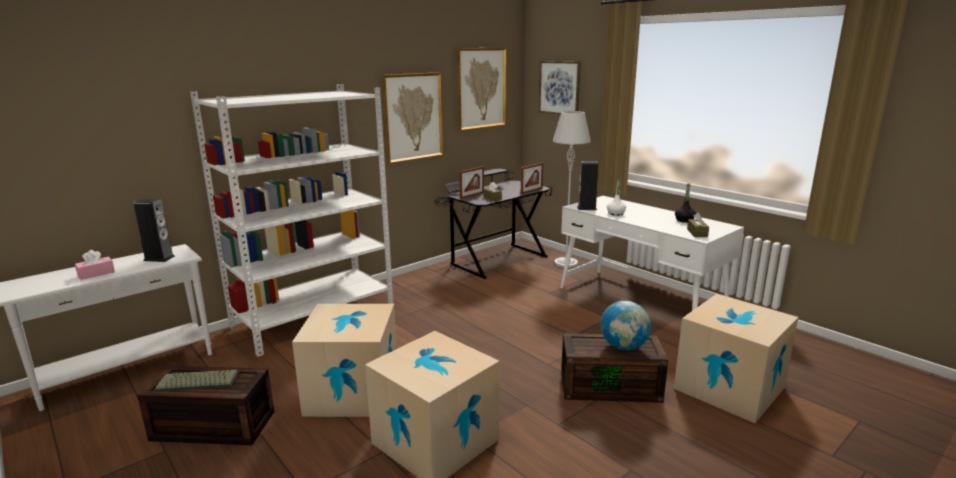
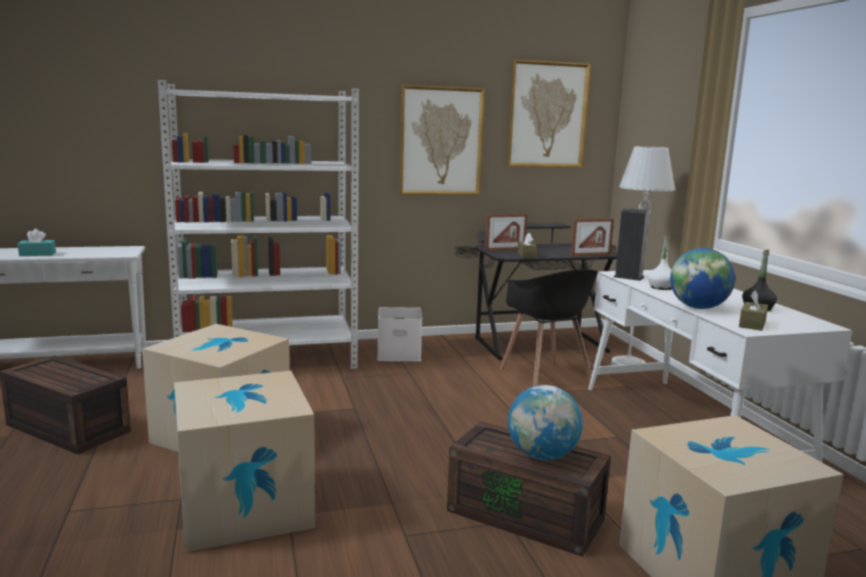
camera: 25 degrees right, 5 degrees down
(96, 274) = (37, 254): pink tissue box -> turquoise tissue box
(159, 258) = (103, 252): speaker -> none
(196, 383) = (54, 373): keyboard -> none
(411, 289) = (400, 353): none -> white storage box
(527, 285) = (545, 377): none -> black chair
(559, 87) = (654, 118): picture -> none
(656, 226) = (698, 308): none -> globe

